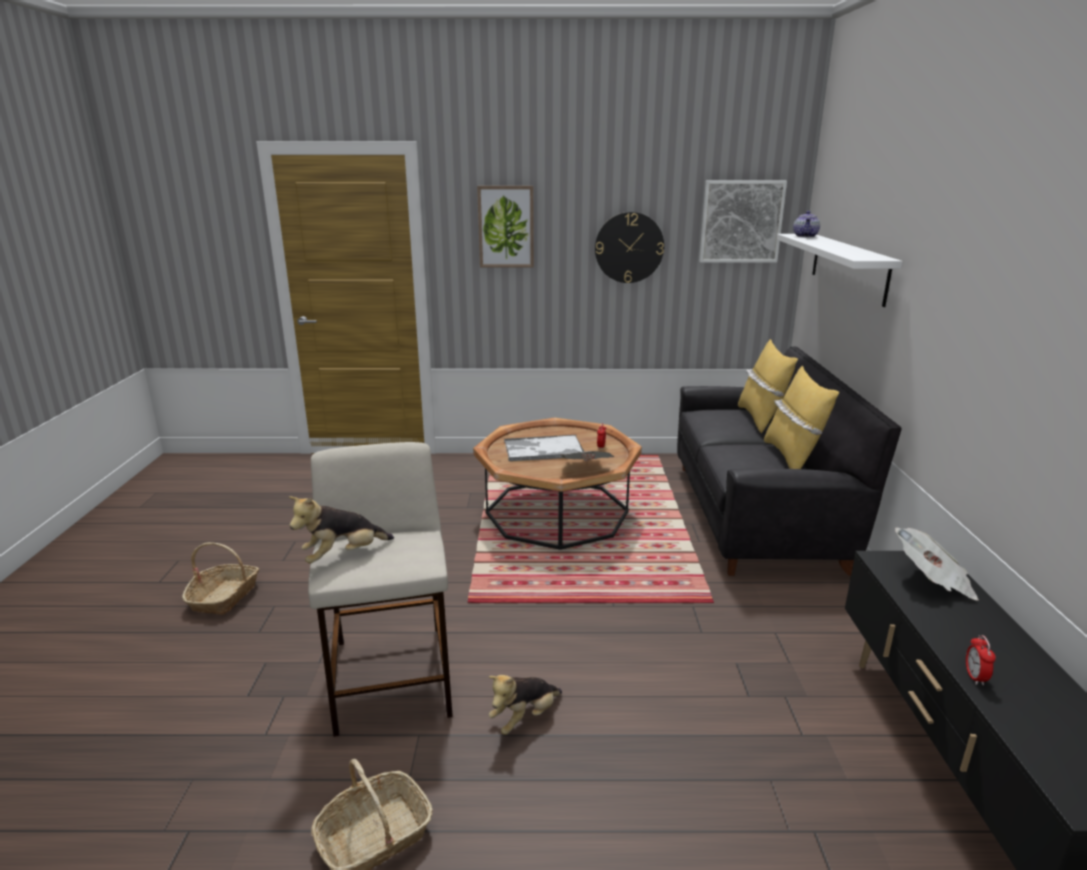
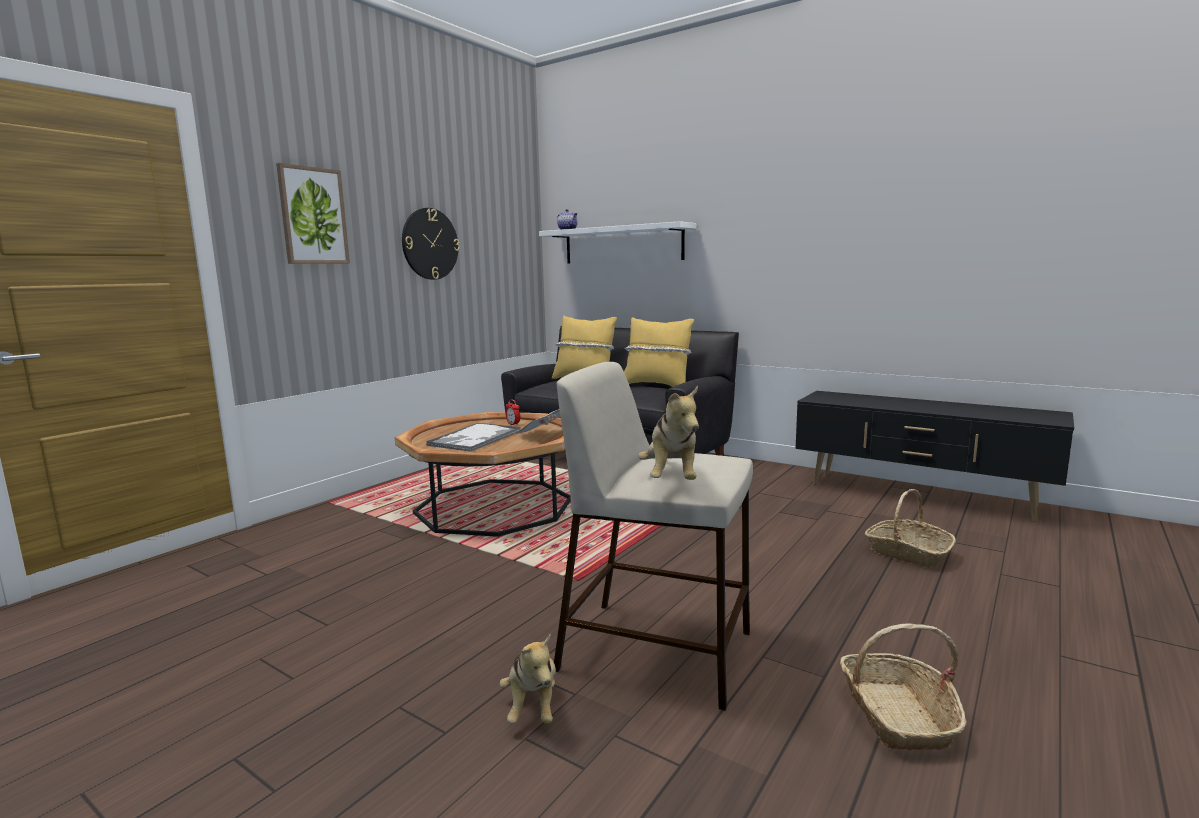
camera: 55 degrees left, 10 degrees down
(224, 596) = (300, 751): basket -> basket (907, 553)
(525, 718) = (779, 599): plush toy -> plush toy (533, 706)
(741, 221) = (504, 223): picture -> none
(932, 581) = (847, 398): newspaper -> none
(975, 677) = (946, 412): alarm clock -> none

